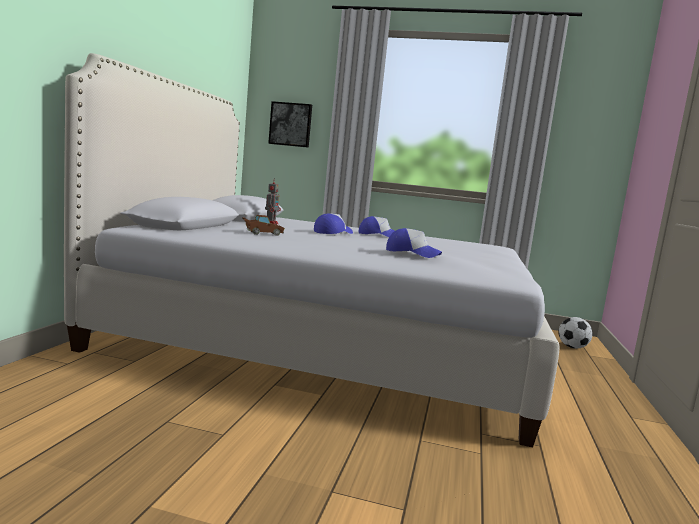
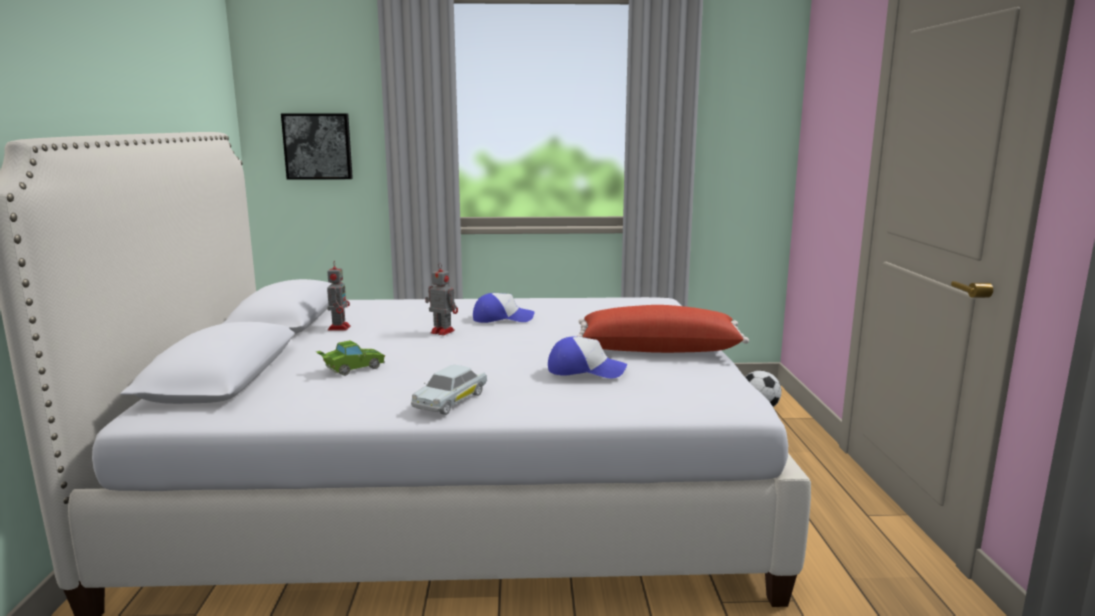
camera: 15 degrees left, 5 degrees up
(262, 233) = (351, 369): brown toy car -> green toy car
(310, 249) = (450, 401): none -> white toy car
(332, 232) = (441, 331): cap -> toy robot
(476, 257) = (658, 349): none -> red pillow

